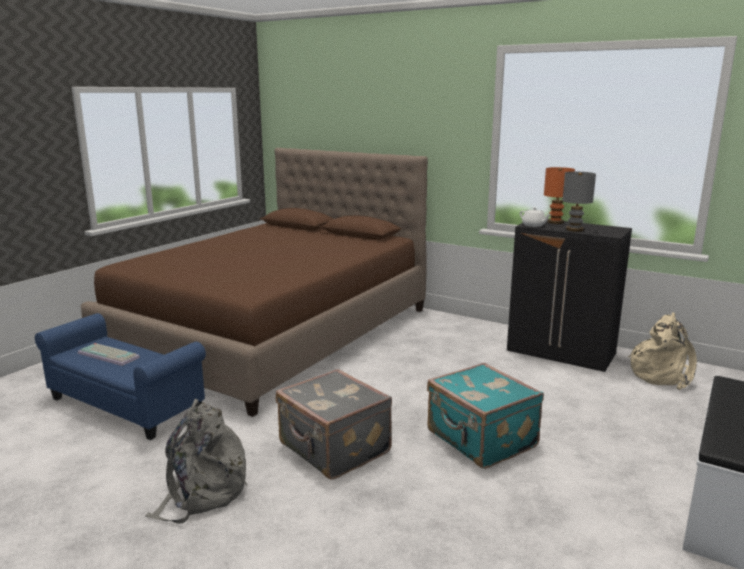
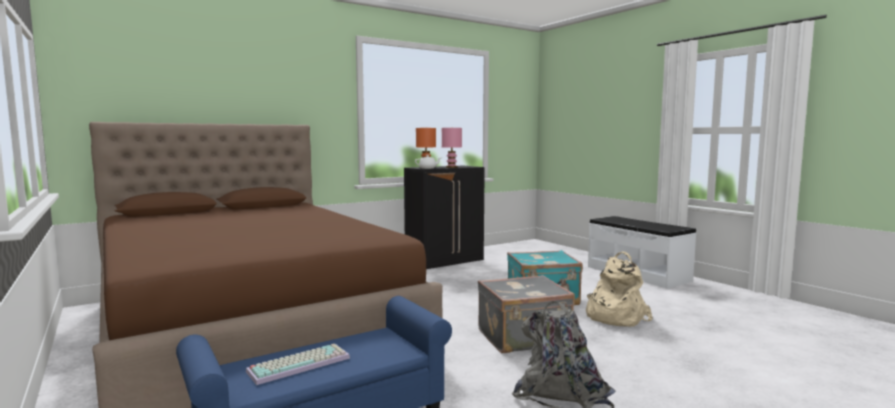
camera: 65 degrees left, 10 degrees down
(574, 229) = (451, 167): grey table lamp -> pink table lamp
(662, 374) = (500, 252): beige backpack -> beige backpack (613, 317)

